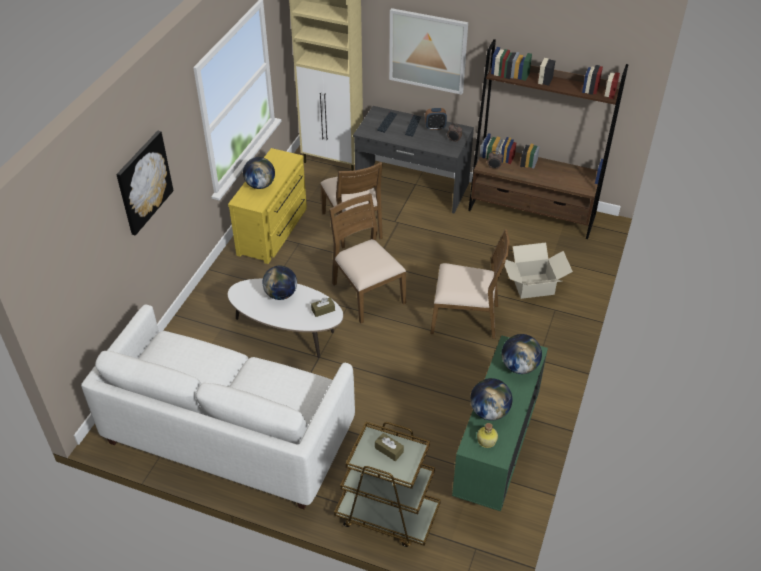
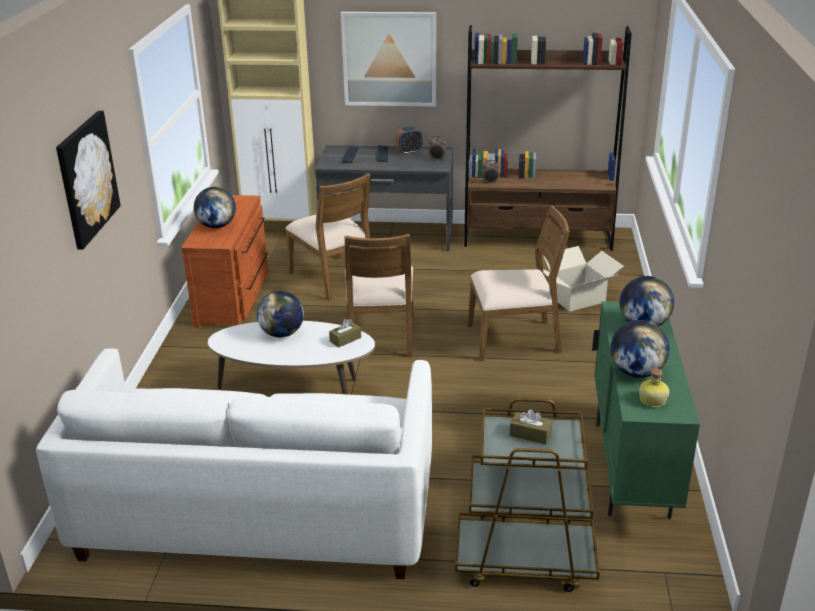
camera: 15 degrees left, 15 degrees down
(274, 231) = (235, 297): yellow dresser -> brown dresser
(367, 293) = (380, 336): brown chair -> brown chair turned 135 degrees counterclockwise

